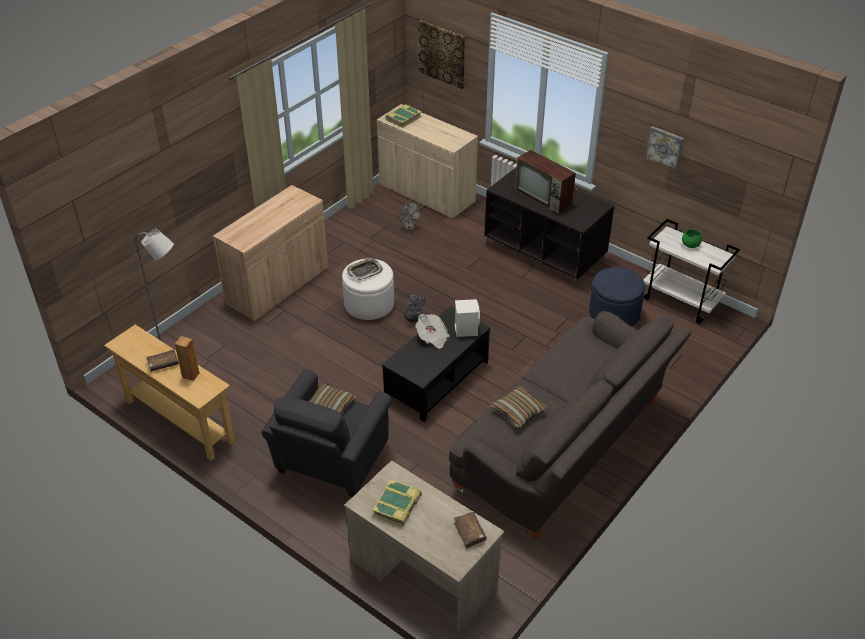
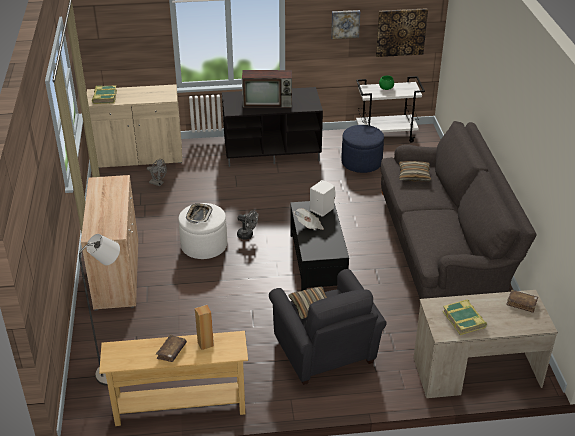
camera: 45 degrees left, 5 degrees down
(442, 54) = (119, 27): picture -> picture (401, 32)
(518, 411) = (433, 229): pillow -> pillow (414, 175)

